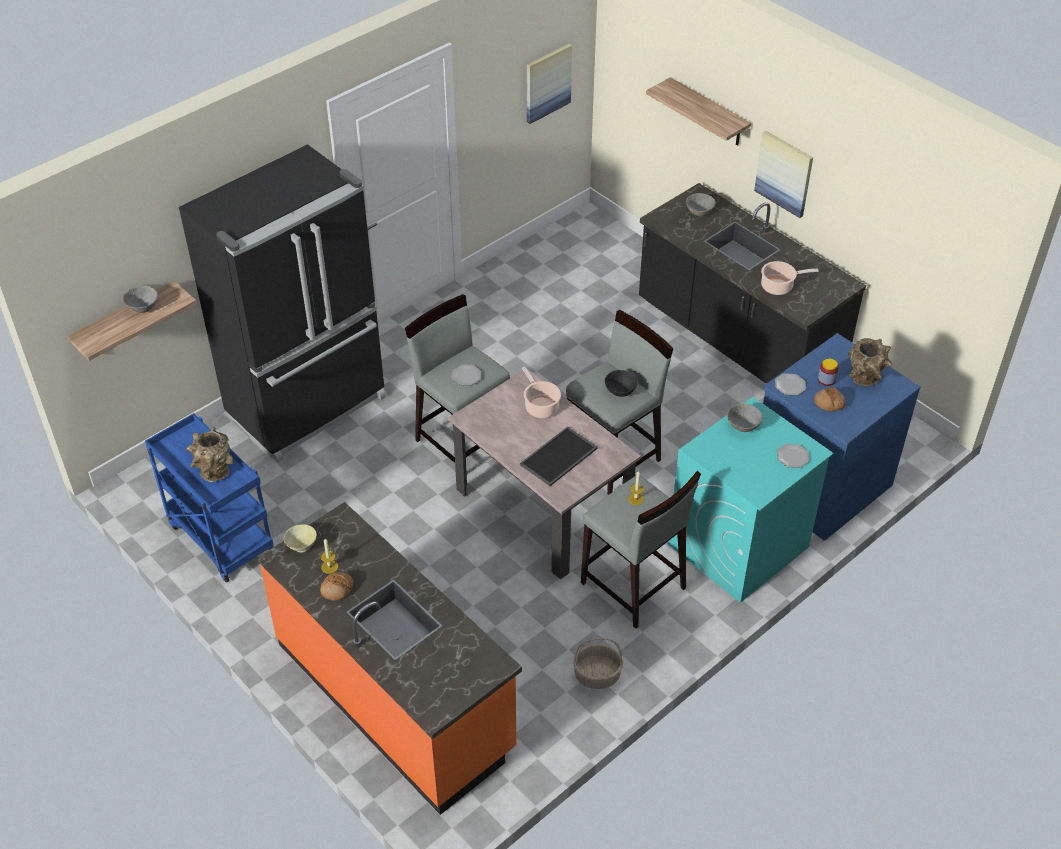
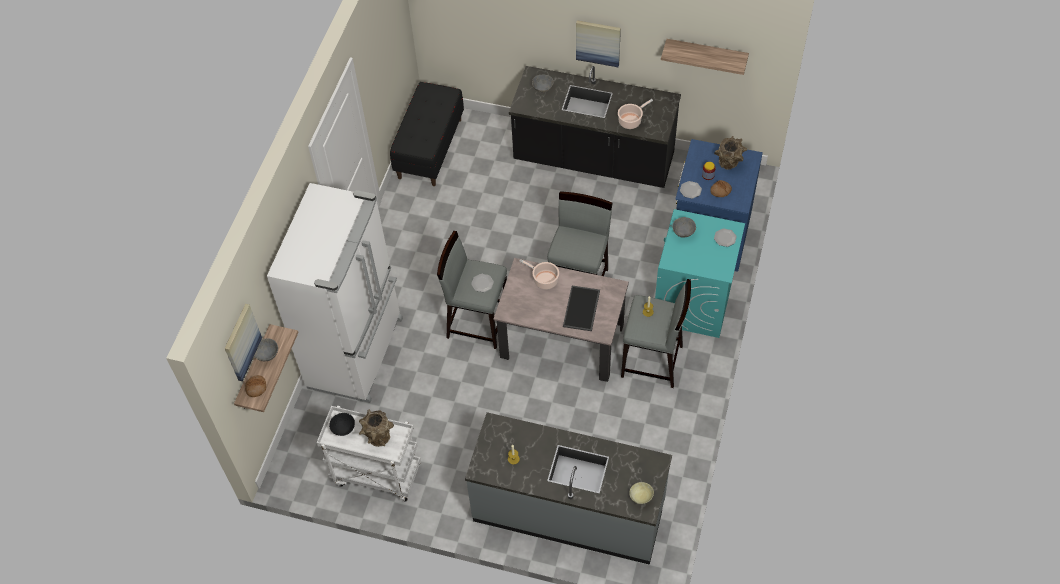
camera: 30 degrees left, 10 degrees up
(219, 538) = (375, 475): blue cart -> white cart
(302, 545) = (485, 455): beige bowl -> beige bowl (641, 497)
(309, 407) = (357, 352): black fridge -> white fridge
(337, 589) = (530, 470): bread -> bread (256, 387)
(396, 696) = (569, 510): orange counter -> grey counter
(547, 83) = (393, 42): picture -> picture (241, 342)
(557, 249) = (429, 148): none -> black bench
(597, 675) = (673, 430): basket -> none
(620, 391) = (584, 243): black bowl -> black bowl (343, 429)
(708, 113) = (524, 20): shelf -> shelf (706, 54)

